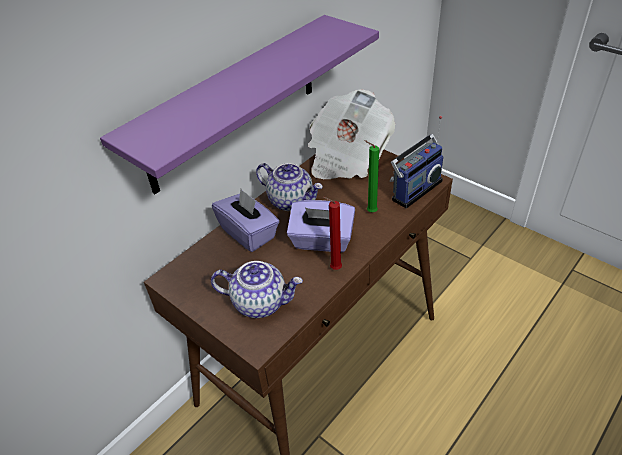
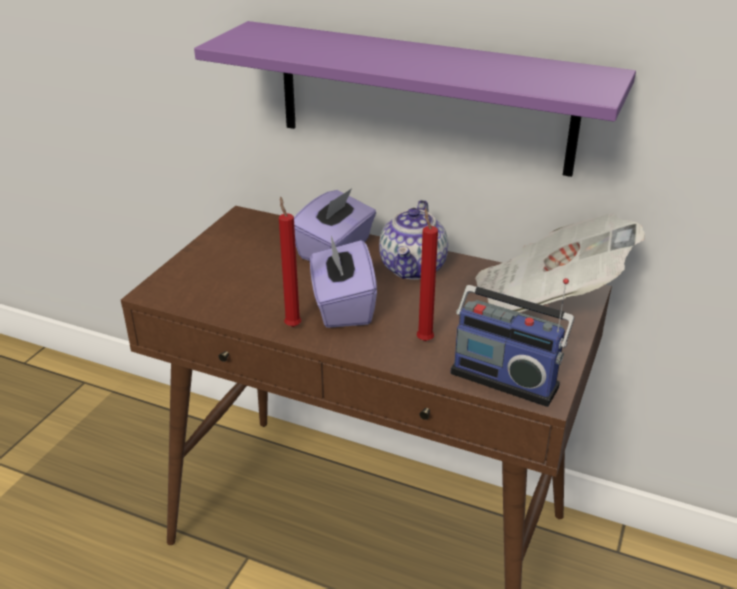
camera: 70 degrees right, 10 degrees down
(260, 302) = (220, 281): teapot -> none
(370, 212) = (424, 339): green candle -> red candle

